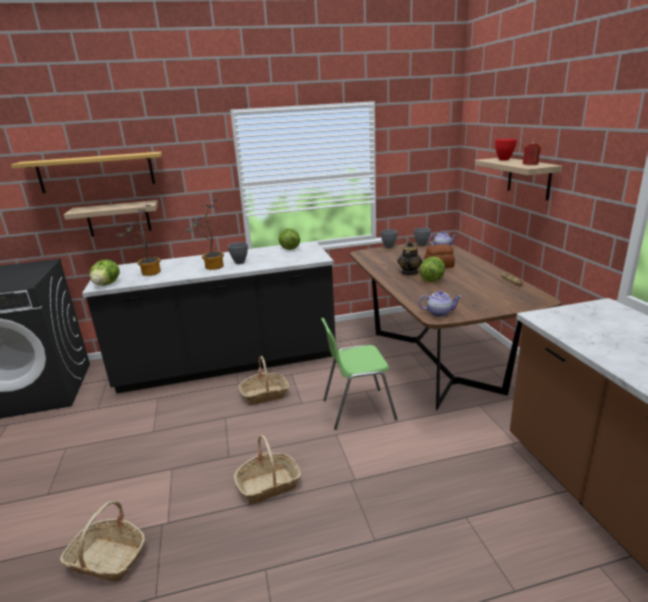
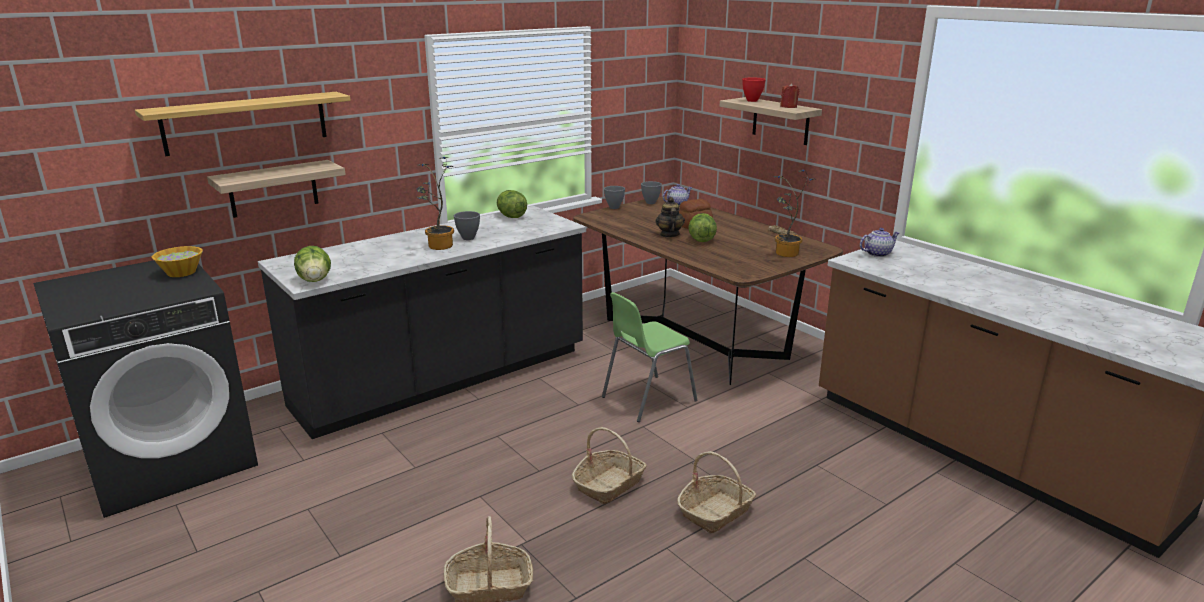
camera: 25 degrees left, 0 degrees up
(36, 271) = (182, 272): none -> bowl
(148, 273) = (355, 262): potted plant -> potted plant (785, 254)
(265, 394) = (525, 404): basket -> basket (716, 512)
(439, 313) = (741, 271): teapot -> teapot (877, 253)

